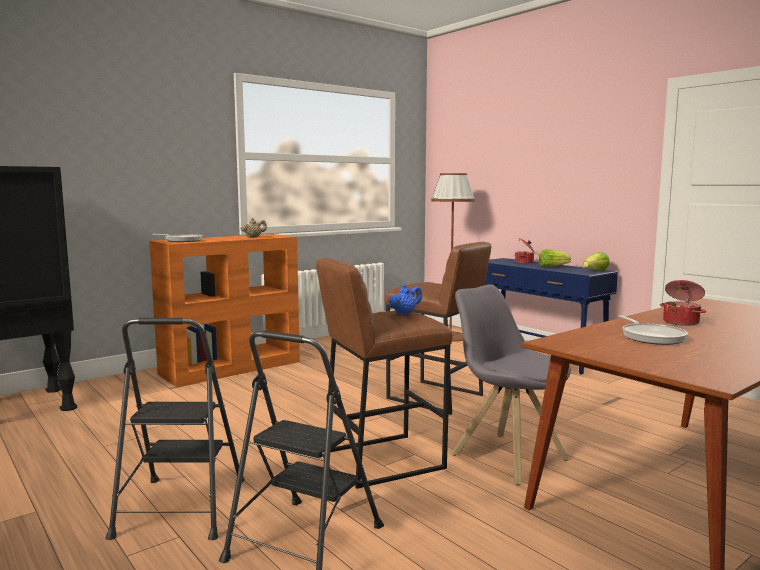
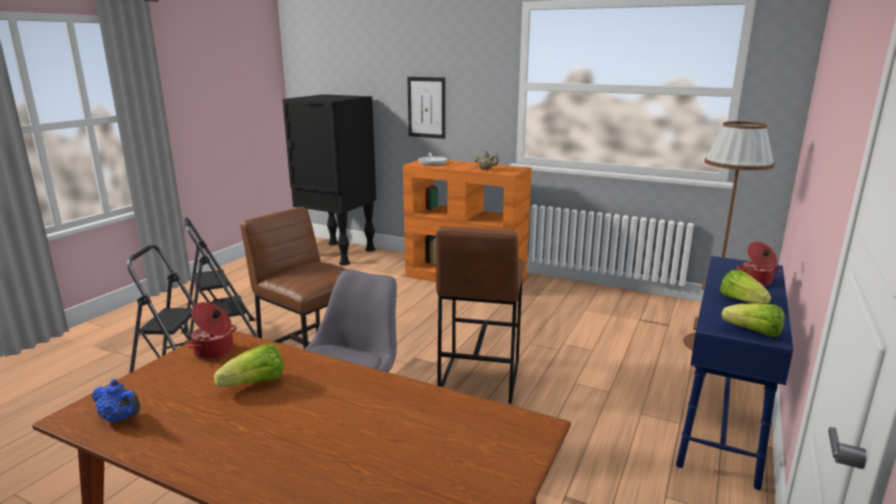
camera: 65 degrees right, 10 degrees up
(127, 181) = (426, 107): none -> picture
(405, 313) = (315, 273): blue teapot -> blue teapot (121, 418)
(651, 337) = (255, 384): frying pan -> lettuce
(681, 322) = (348, 402): cooking pot -> cooking pot (215, 351)

